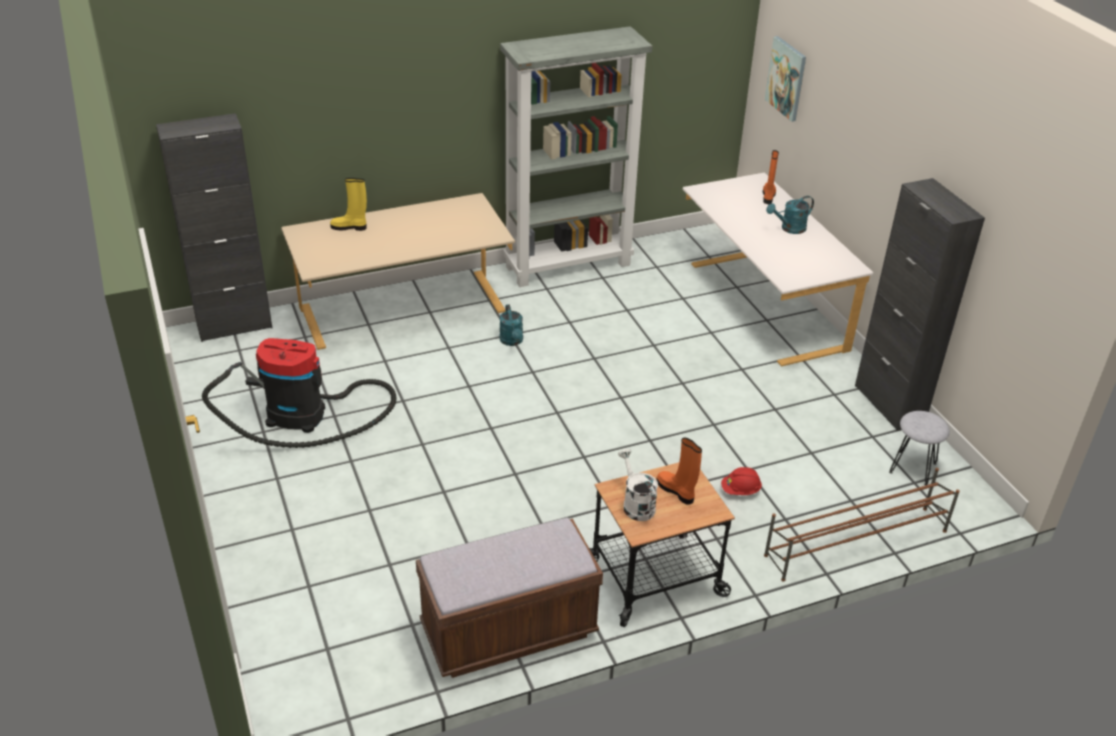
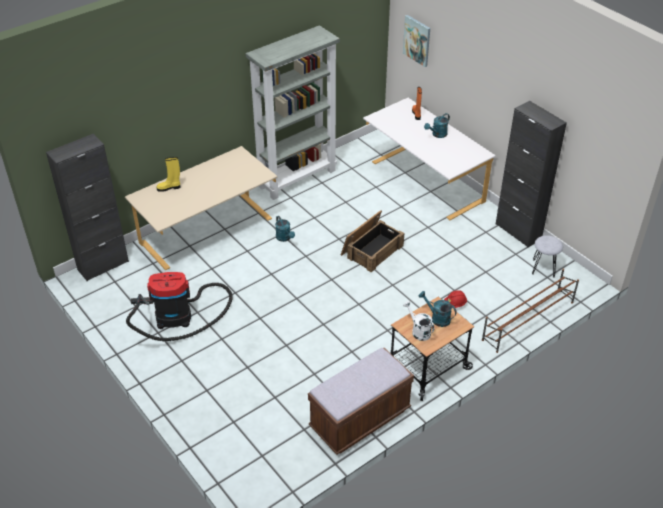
camera: 15 degrees left, 5 degrees up
(638, 383) = (372, 250): none -> crate
(676, 491) = (437, 318): orange boot -> turquoise watering can

